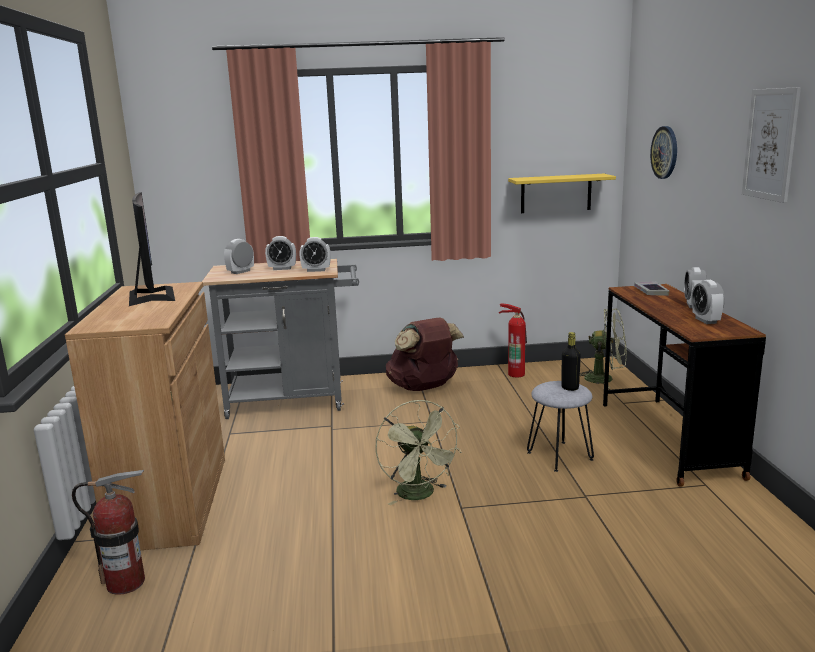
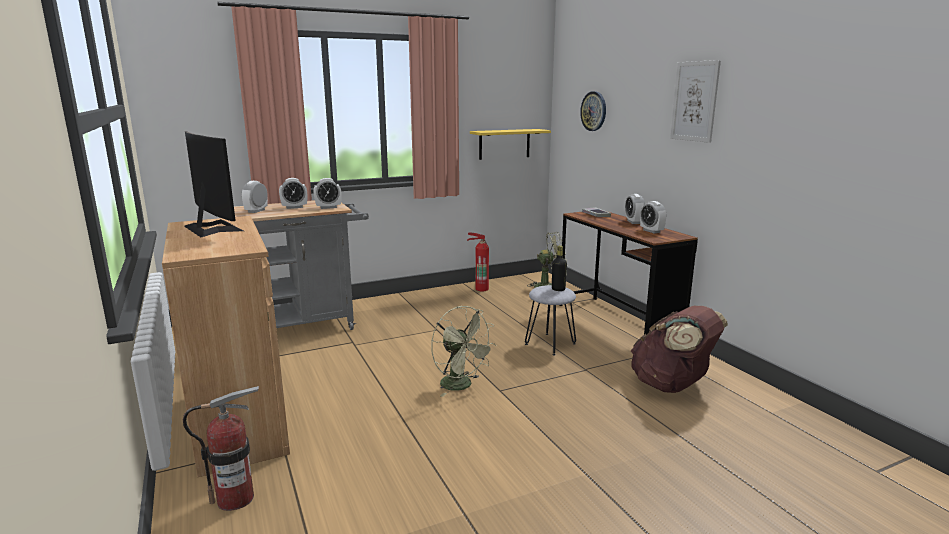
camera: 20 degrees left, 0 degrees up
(424, 388) = (414, 305): brown backpack -> brown backpack (672, 386)

